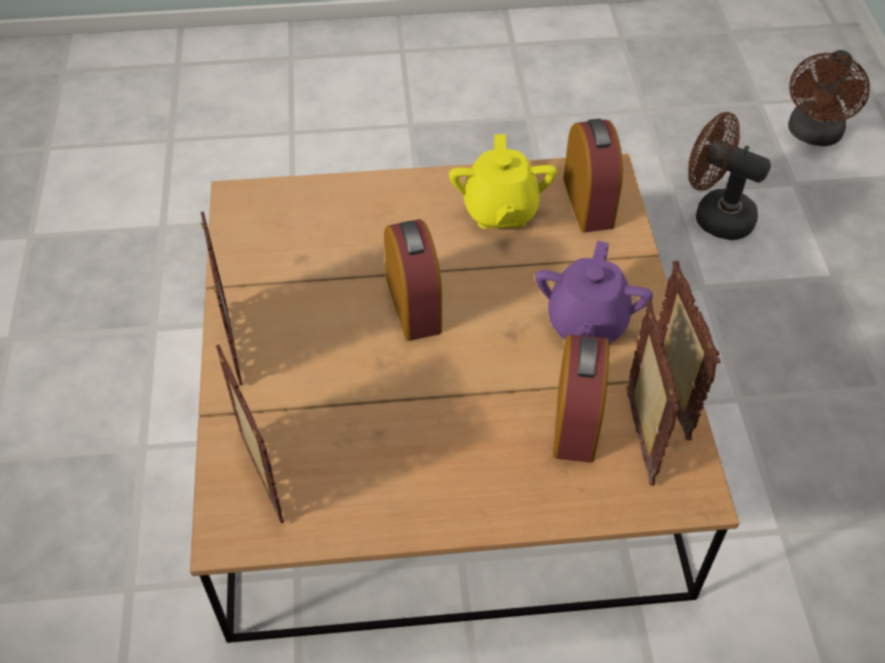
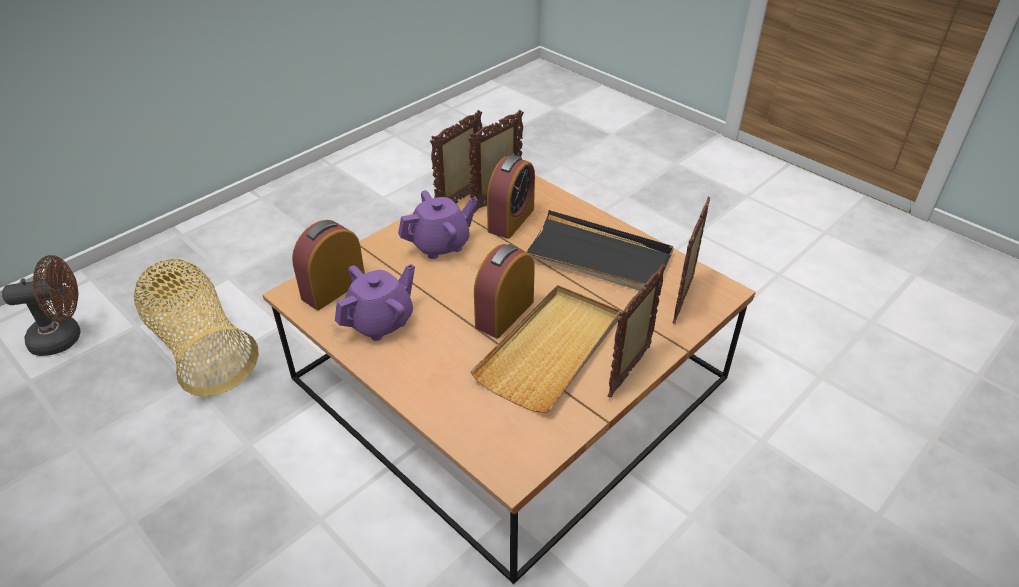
camera: 130 degrees left, 10 degrees down
(326, 306) = (551, 350): none -> beige tray
(416, 456) = (598, 257): none -> black tray
(500, 211) = (381, 322): yellow teapot -> purple teapot
(575, 421) = (511, 220): alarm clock -> alarm clock turned 150 degrees clockwise
(714, 215) = (201, 348): brown fan -> basket

